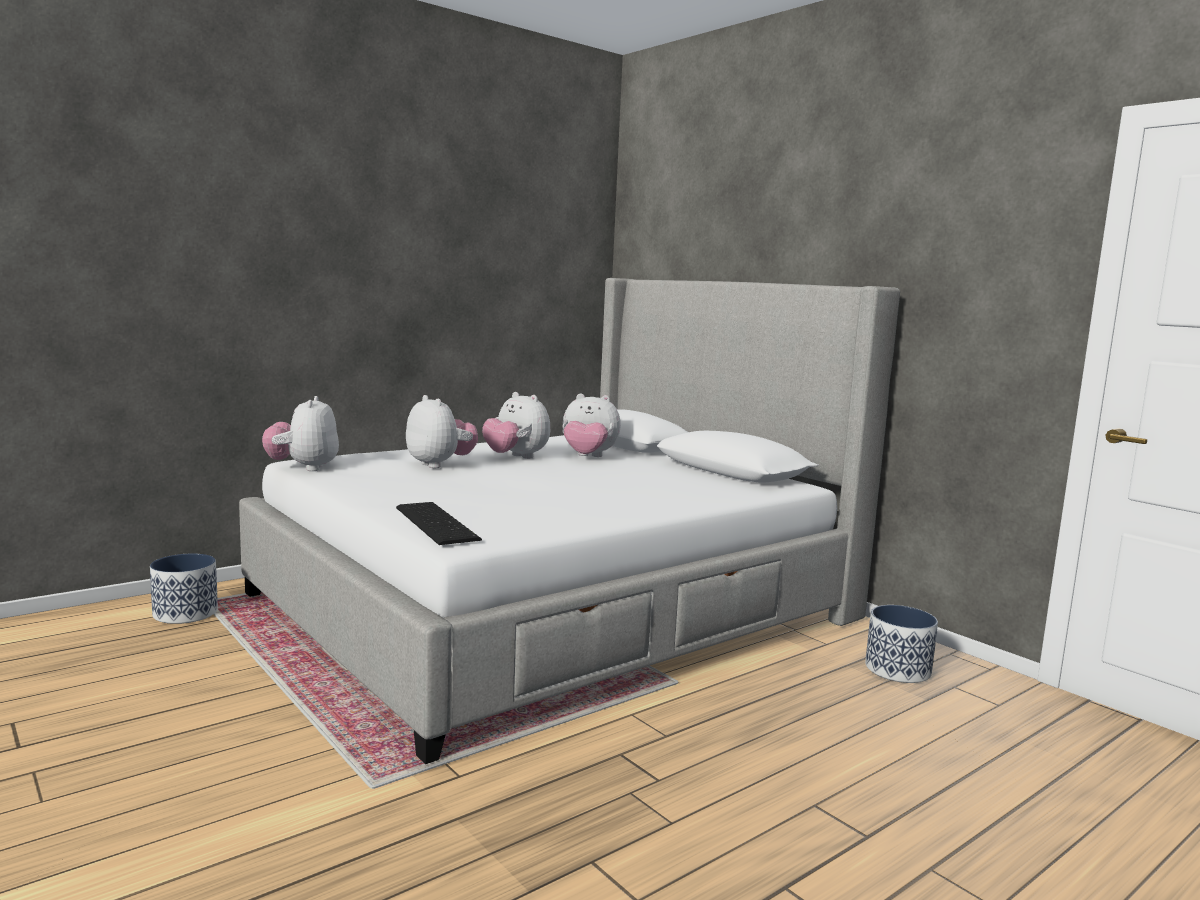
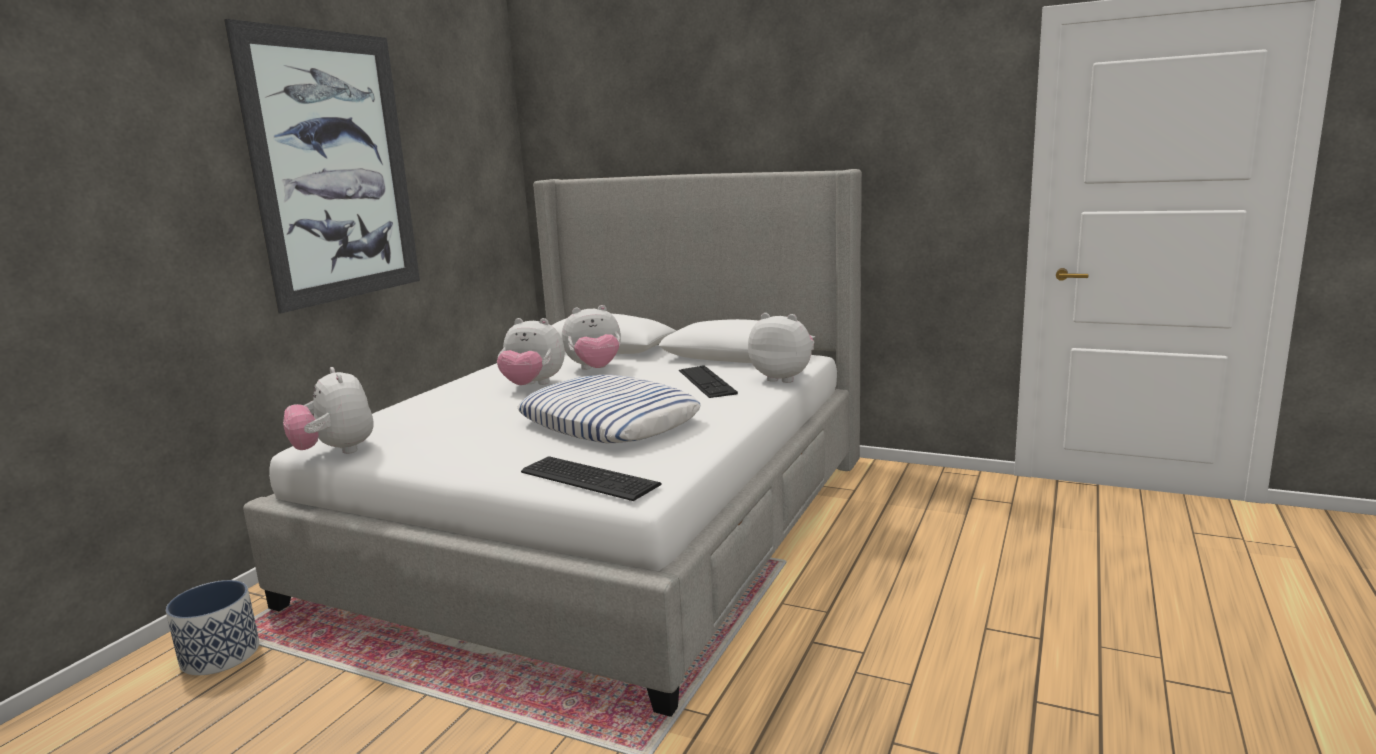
camera: 25 degrees left, 5 degrees up
(400, 240) = (334, 168): none -> picture
(440, 465) = (479, 412): plush toy -> plush toy (783, 378)
(527, 493) = (609, 422): none -> pillow
(666, 483) = (706, 381): none -> keyboard
(898, 670) = (924, 496): planter -> none

